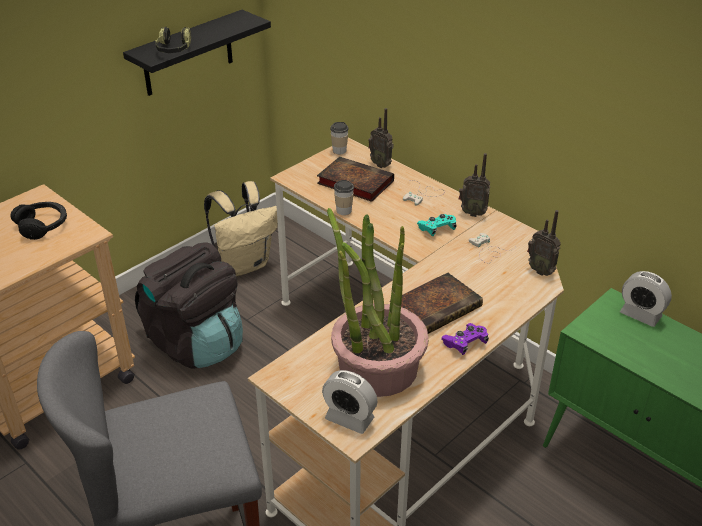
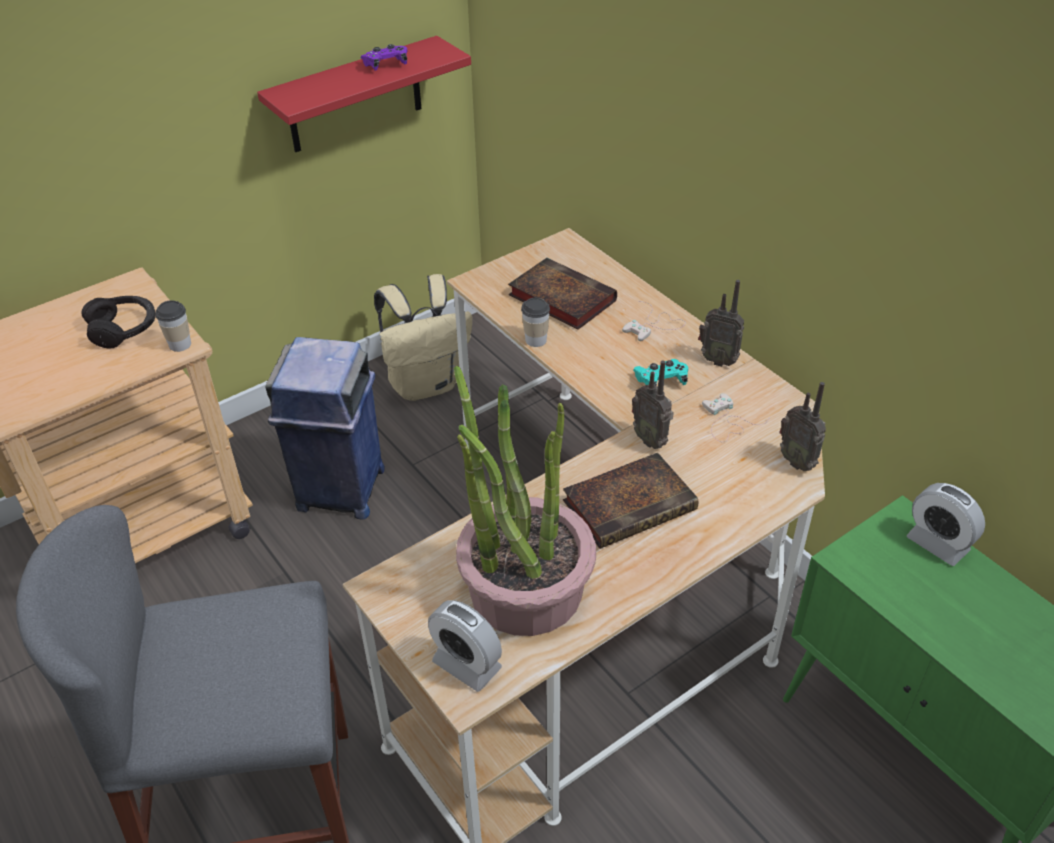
camera: 10 degrees right, 5 degrees up
(174, 50) = (326, 93): headphones -> none
(188, 54) = (354, 96): black shelf -> red shelf
(196, 342) = (340, 490): black backpack -> blue trash can
(339, 150) = (551, 247): cup -> cup (180, 344)
(381, 164) = (605, 273): radio -> radio (651, 439)
(465, 343) = (659, 566): purple game controller -> purple game controller (386, 65)

